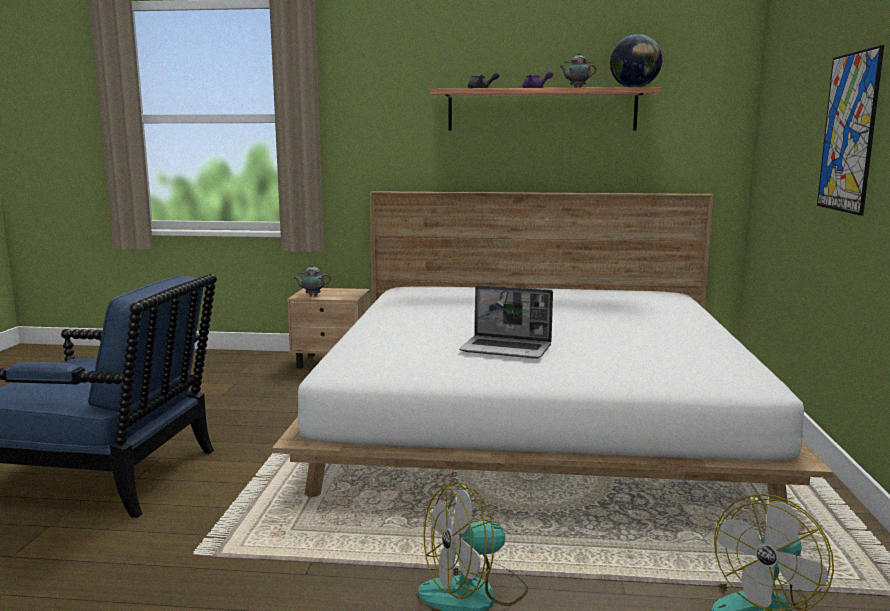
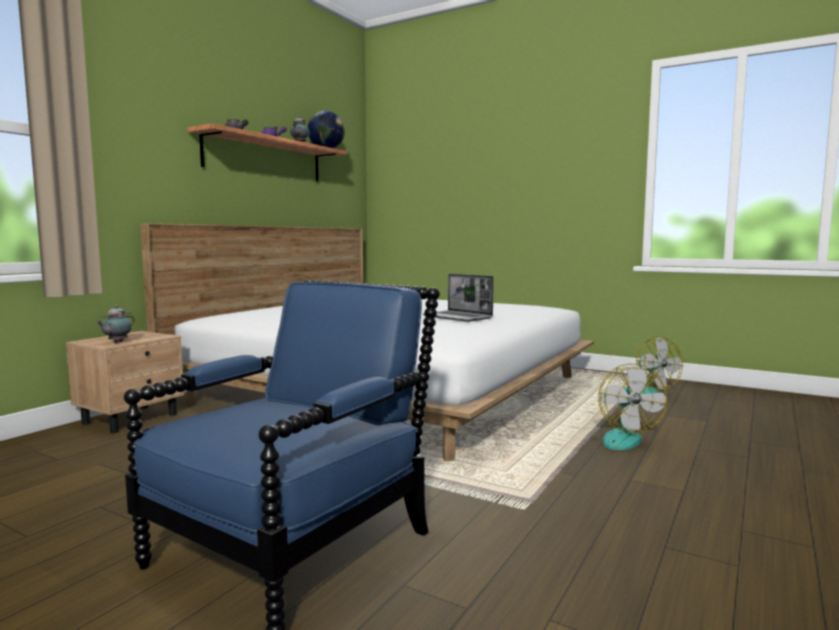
camera: 65 degrees left, 5 degrees down
(507, 349) = (458, 317): laptop -> laptop turned 90 degrees clockwise
(849, 132) = (503, 183): picture -> none

